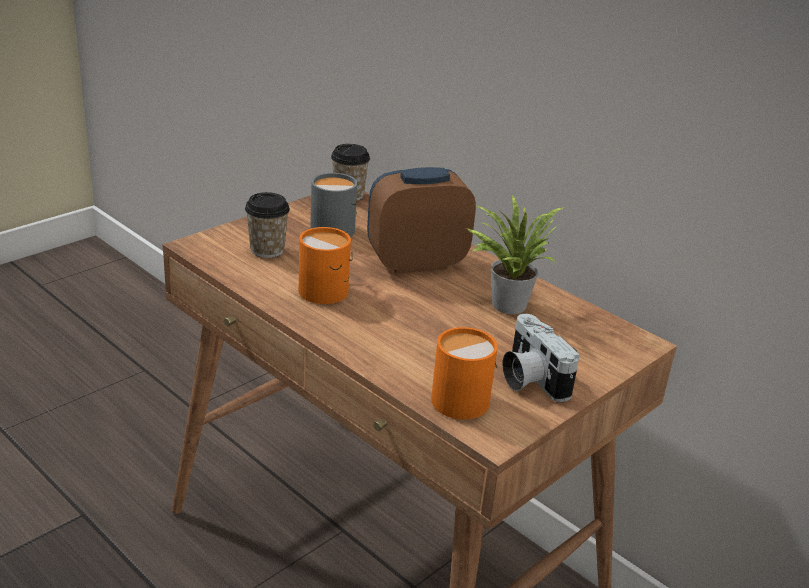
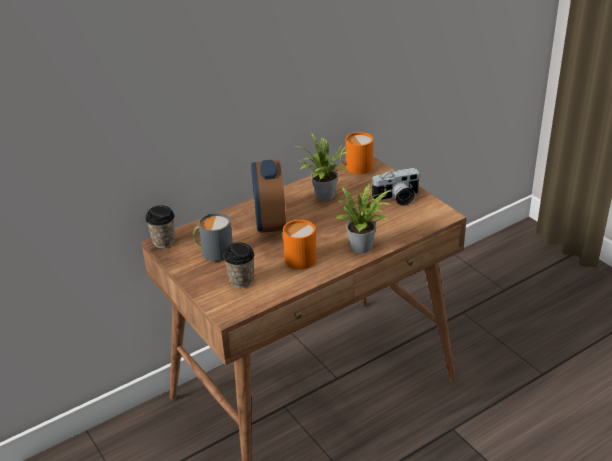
camera: 75 degrees left, 5 degrees up
(368, 346) = (364, 246): none -> potted plant
(457, 397) = (413, 222): orange mug -> orange mug (356, 167)

